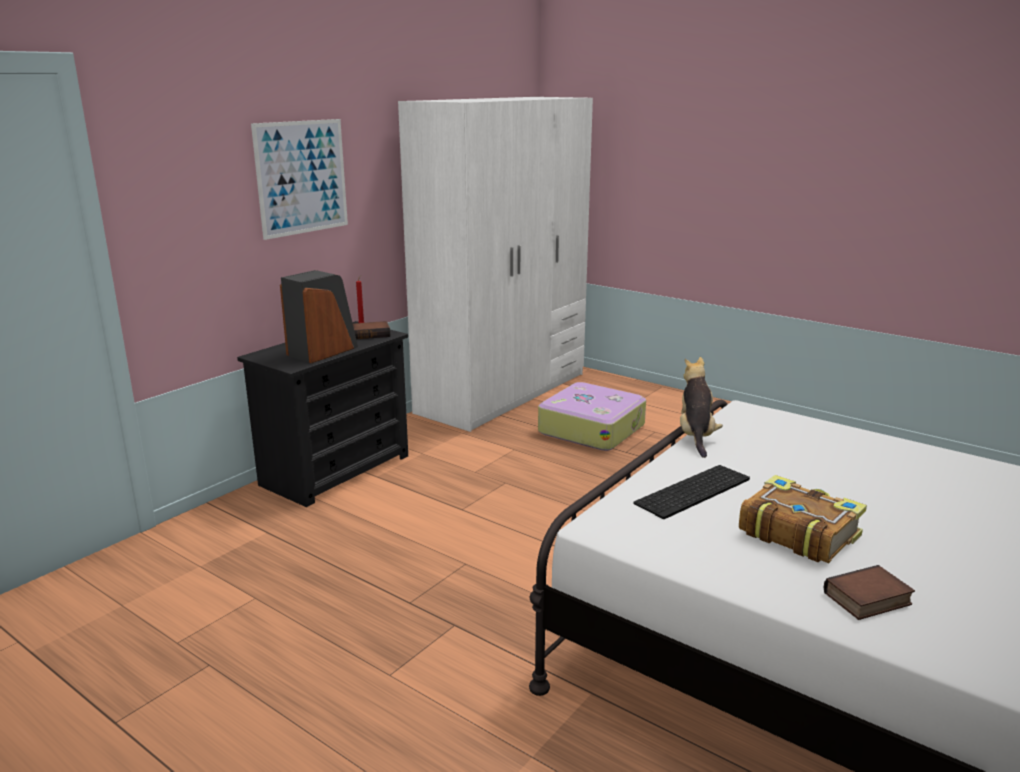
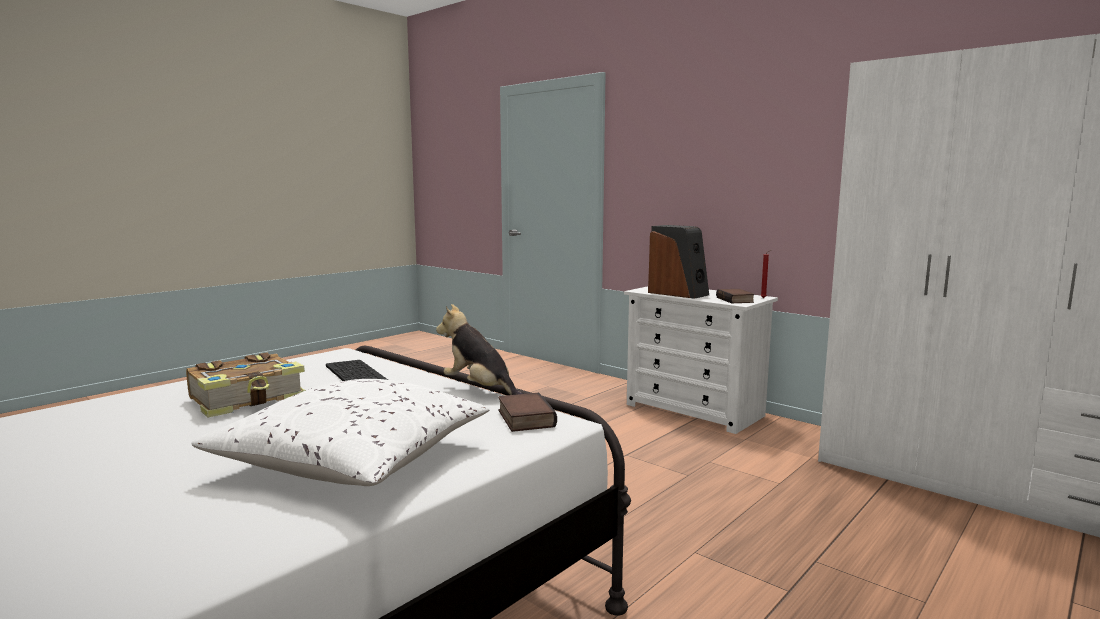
camera: 95 degrees right, 10 degrees down
(302, 177) = (748, 154): picture -> none
(336, 470) = (694, 410): black dresser -> white dresser
(591, 429) = (889, 540): suitcase -> none
(695, 436) = (480, 390): plush toy -> plush toy turned 150 degrees counterclockwise
(868, 600) = (131, 403): book -> book (524, 418)
(869, 459) = (353, 460): none -> white pillow

